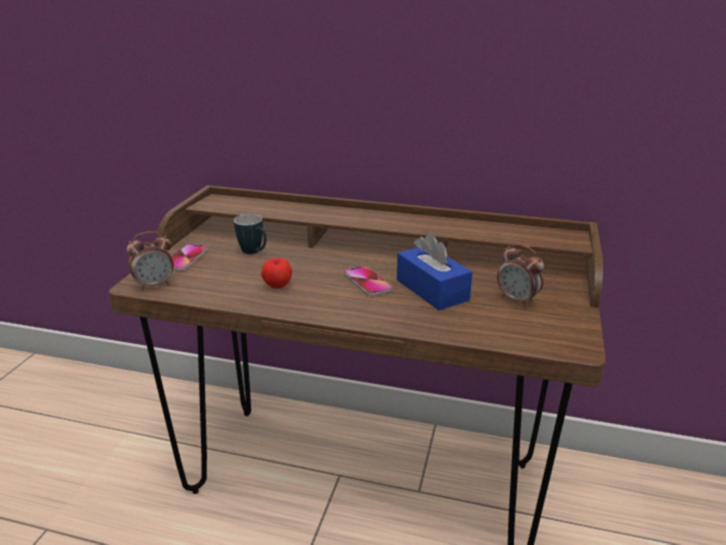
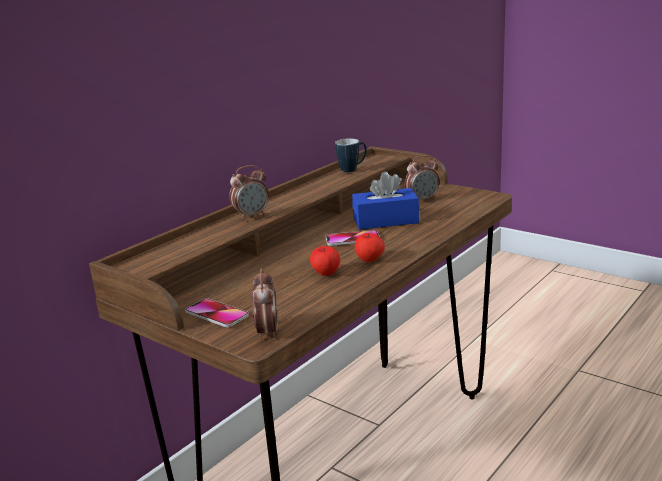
camera: 65 degrees left, 5 degrees down
(254, 253) = (242, 279): mug -> mug (352, 169)
(319, 301) = (369, 260): none -> apple
(336, 214) = (251, 216): none -> alarm clock

